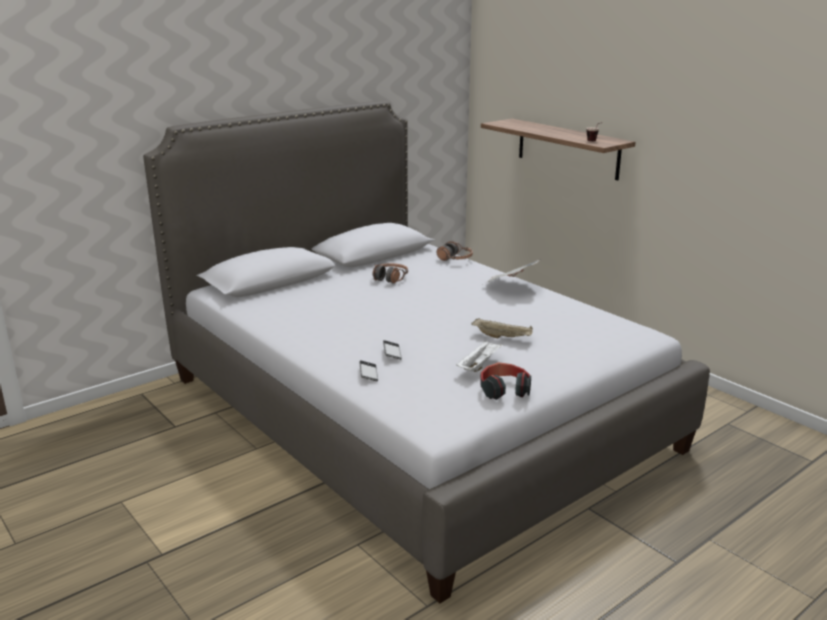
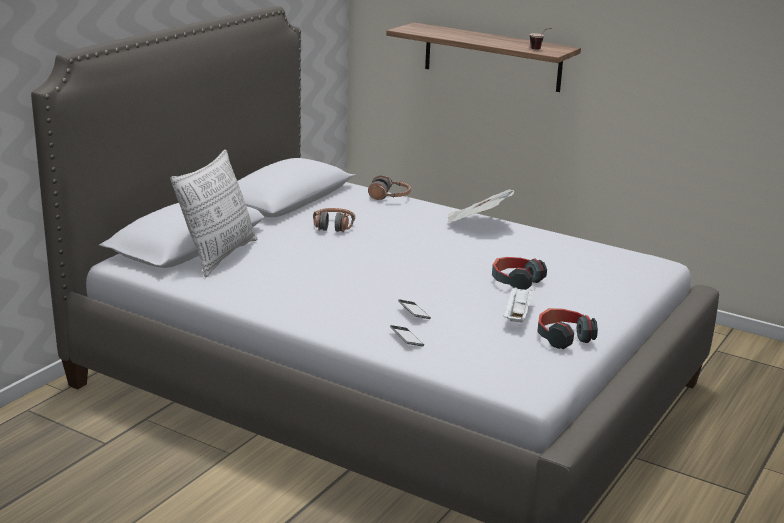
camera: 20 degrees left, 0 degrees up
(282, 292) = (218, 256): none -> pillow
(503, 337) = (515, 281): beige tray -> headphones

